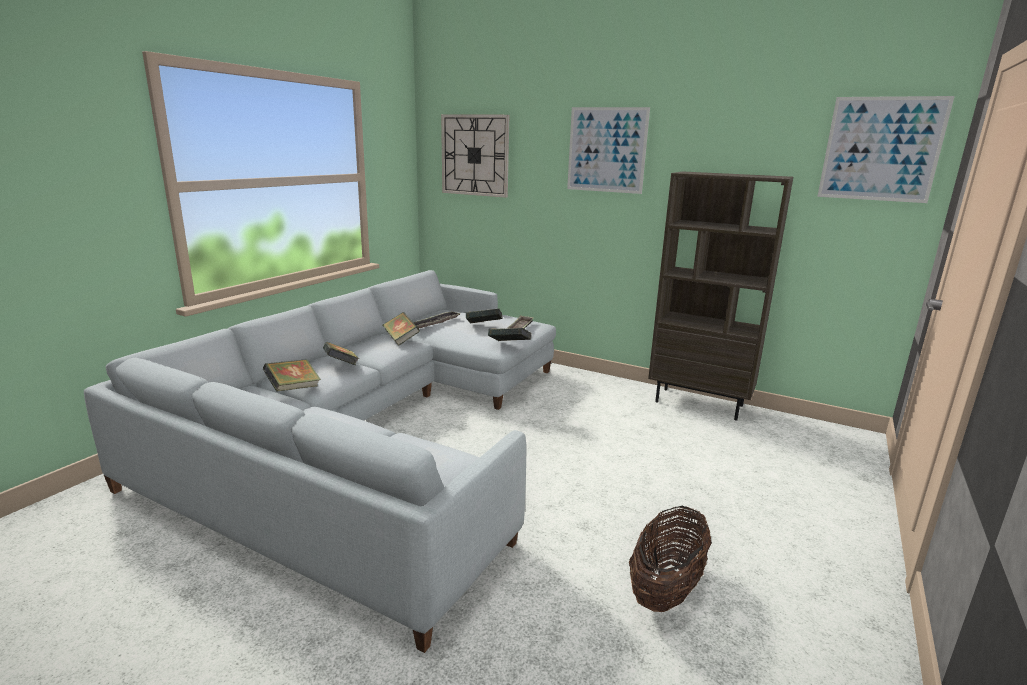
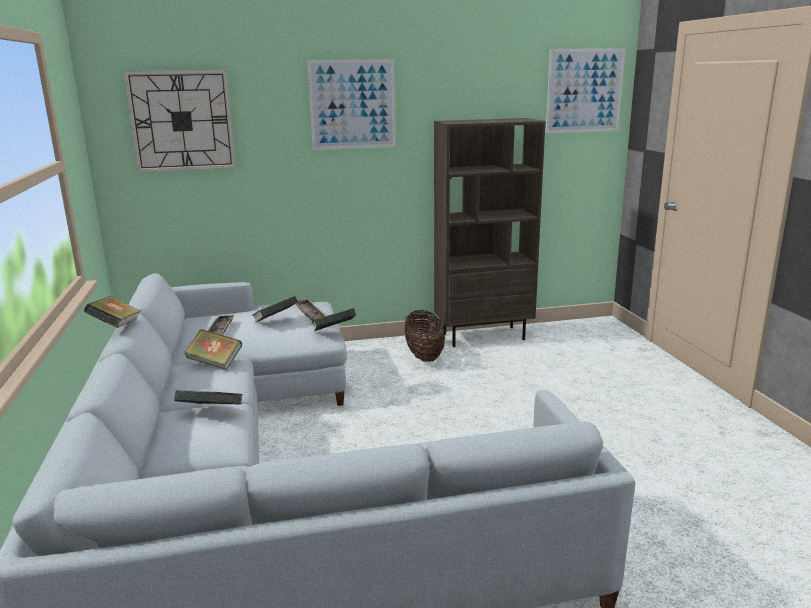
camera: 40 degrees left, 0 degrees up
(293, 388) = (210, 457): book -> book (116, 327)
(666, 589) = (661, 474): basket -> basket (424, 356)

